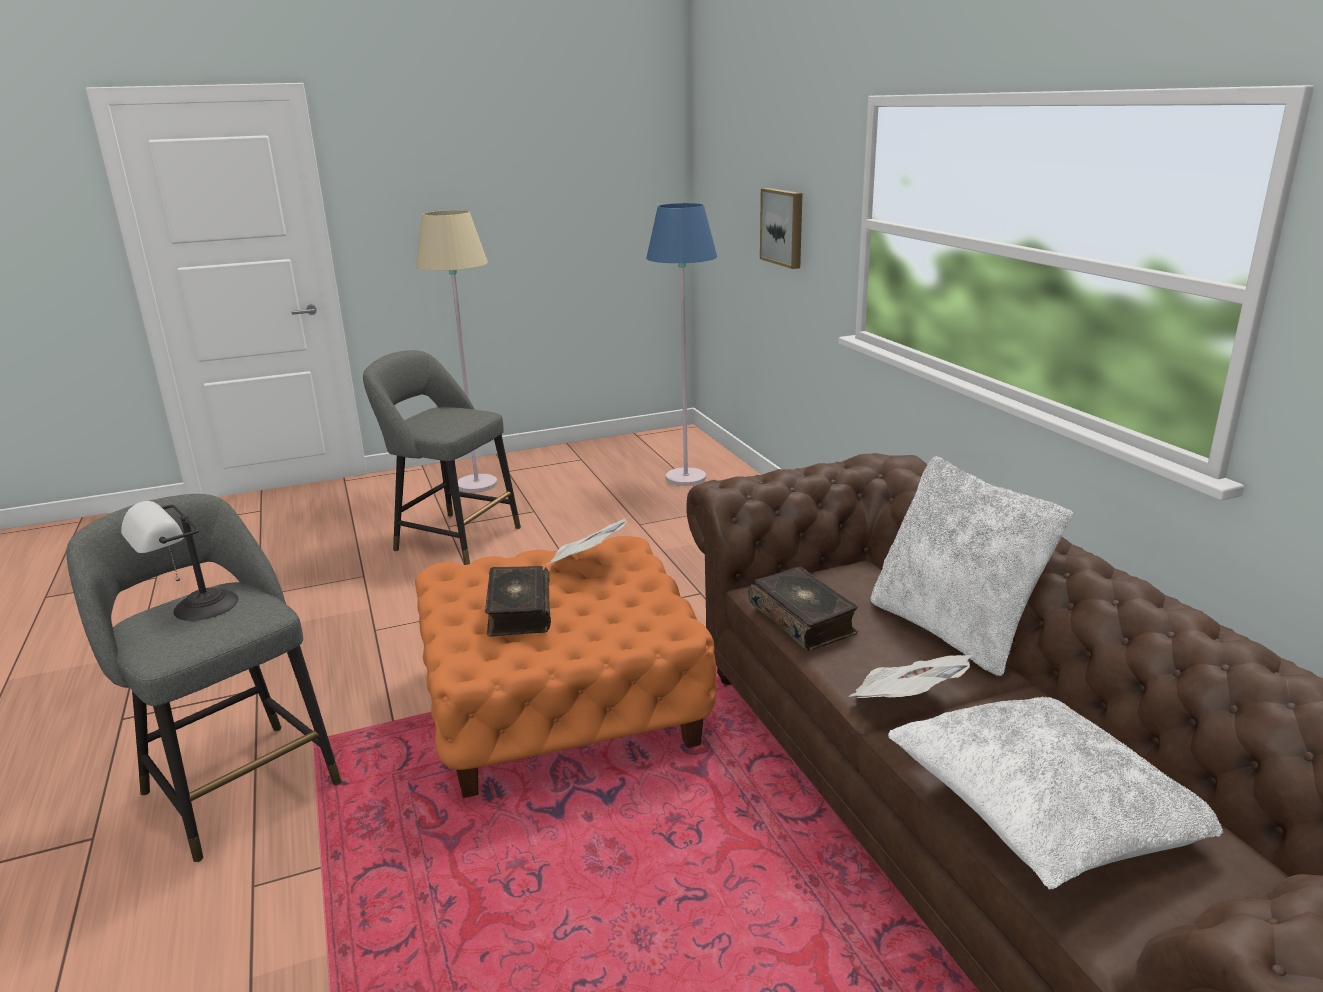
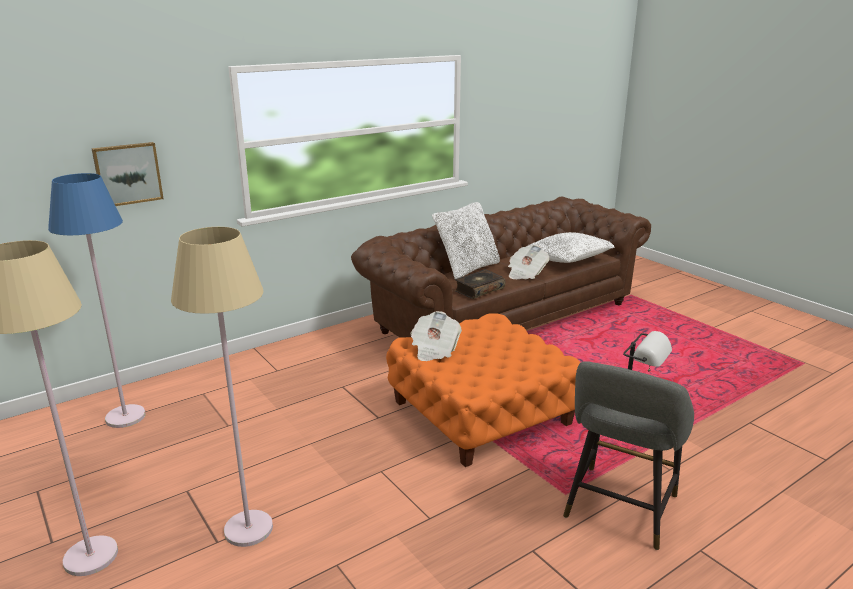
camera: 105 degrees left, 0 degrees up
(452, 538) = (248, 529): grey stool -> beige floor lamp
(518, 611) = (502, 358): book -> none

